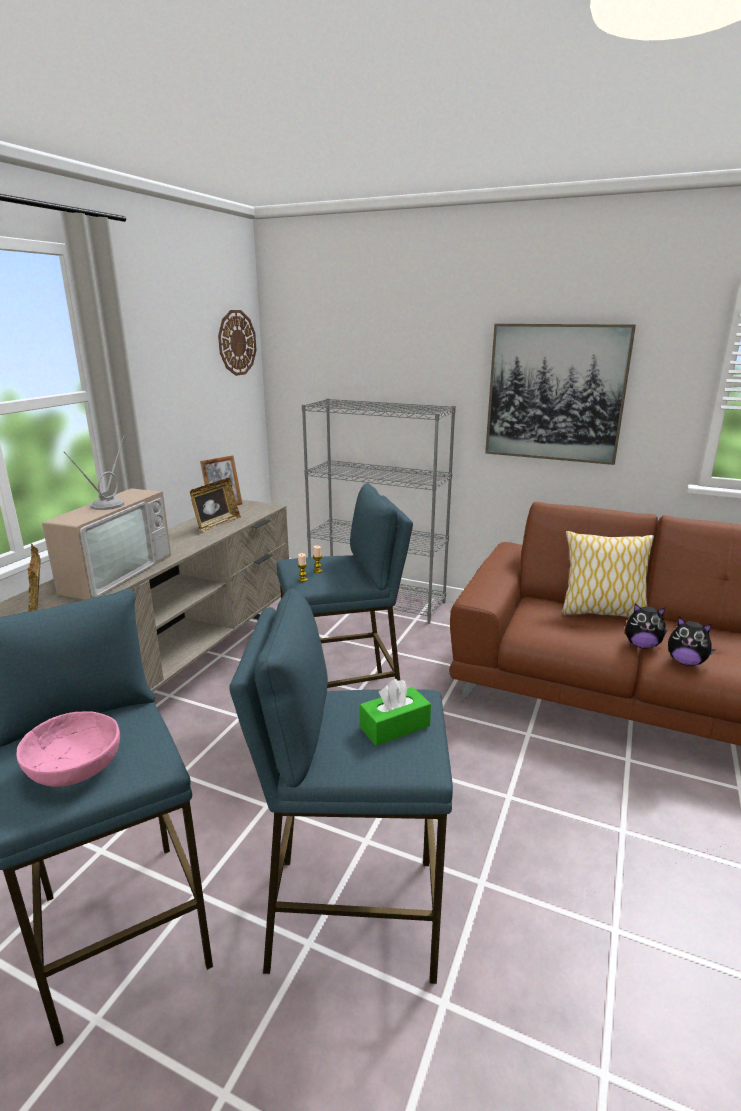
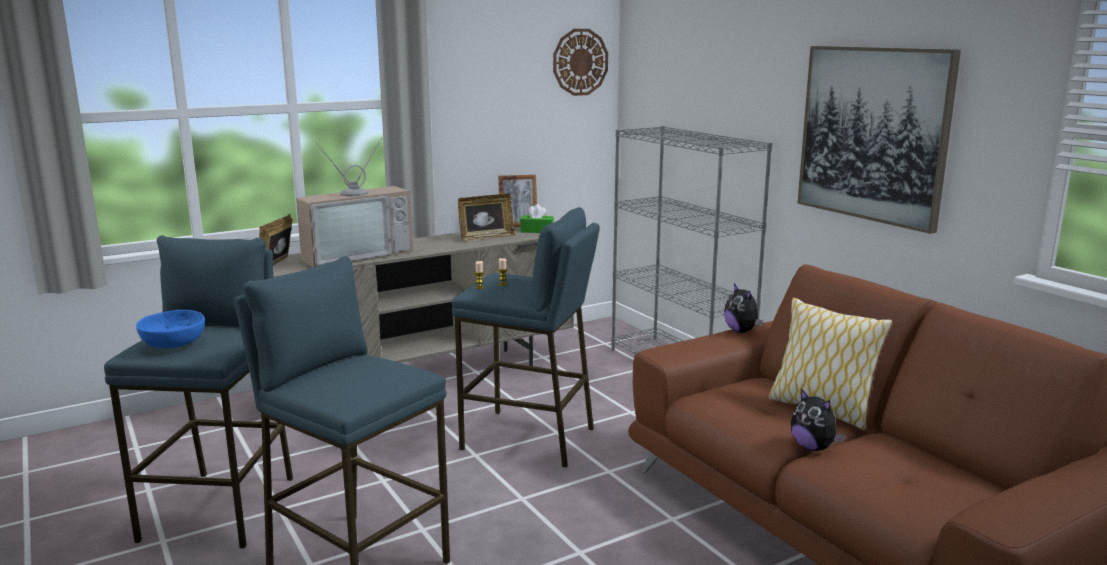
camera: 35 degrees right, 5 degrees down
(74, 770) = (173, 344): pink bowl -> blue bowl
(394, 726) = (366, 380): green tissue box -> green tissue box (537, 231)
(686, 662) = (835, 474): plush toy -> plush toy (741, 331)

